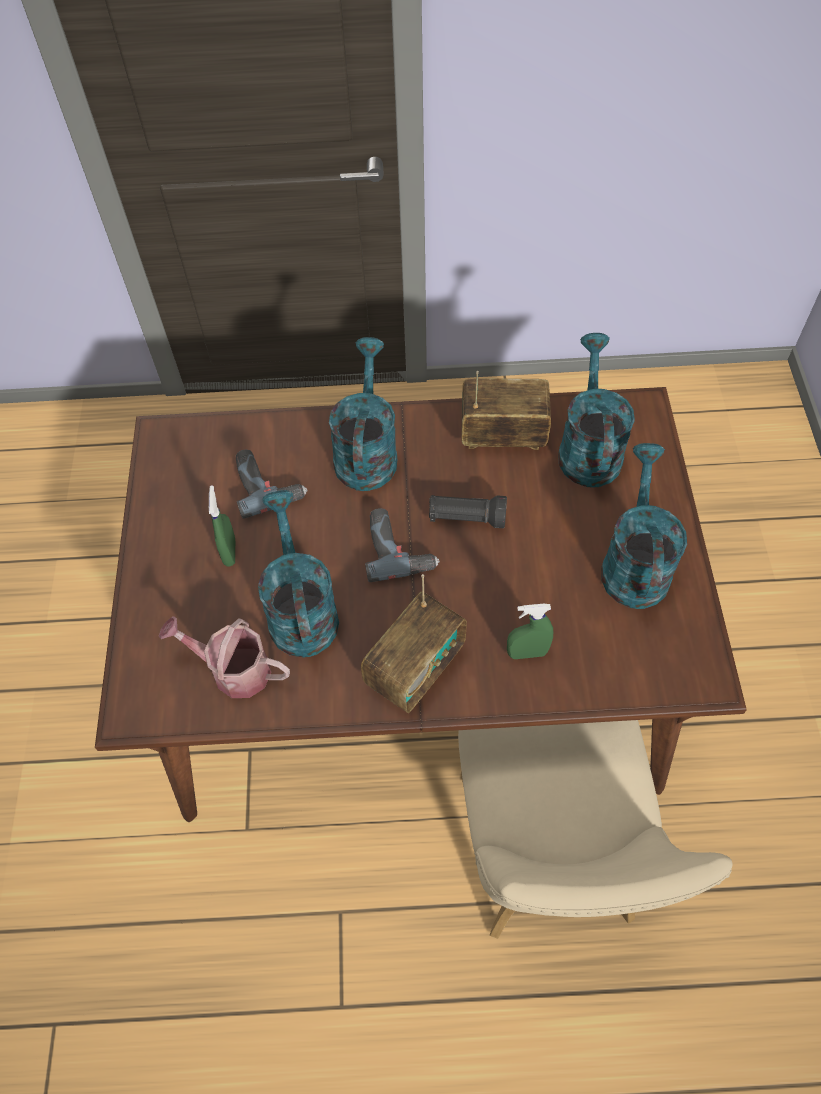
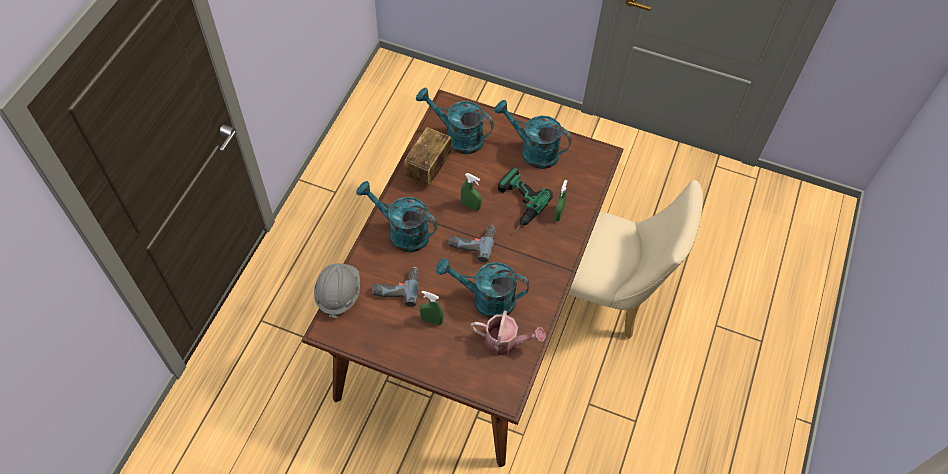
camera: 70 degrees left, 0 degrees up
(224, 423) = (338, 294): none -> grey hard hat
(233, 670) = (505, 342): watering can -> watering can turned 120 degrees counterclockwise
(415, 668) = (544, 262): radio -> none
(466, 518) = (470, 205): black flashlight -> green spray bottle
(505, 581) = (516, 205): none -> power drill

